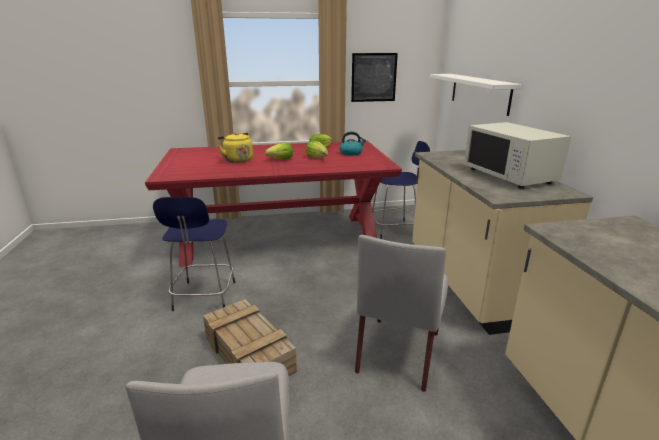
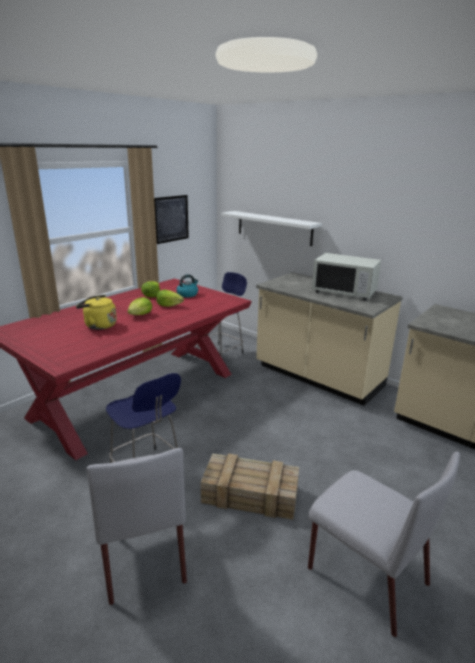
camera: 40 degrees left, 0 degrees up
(399, 351) = (334, 440): grey chair -> grey chair (142, 551)

